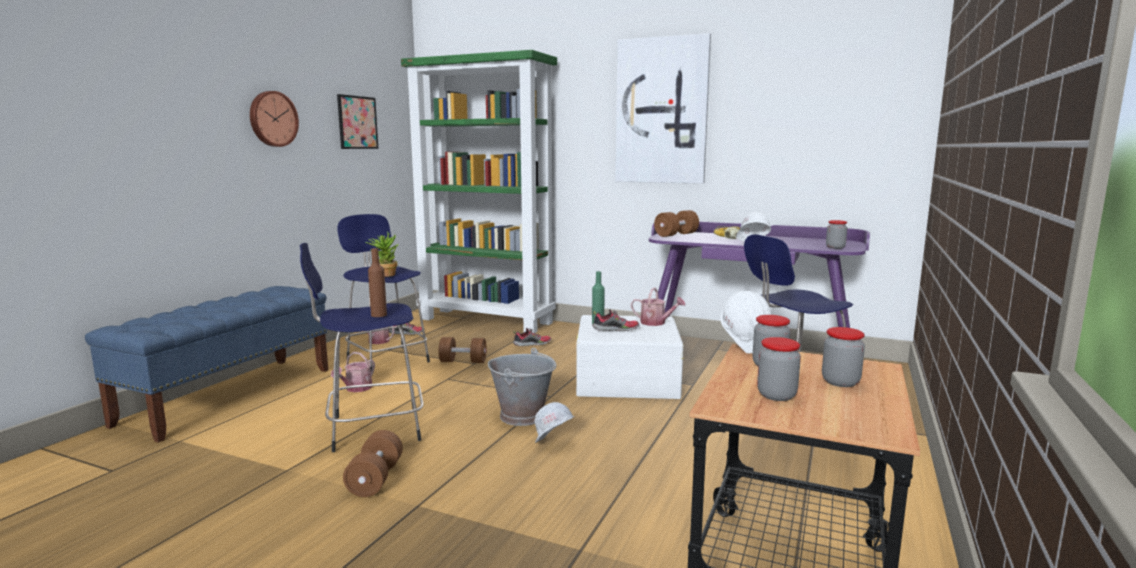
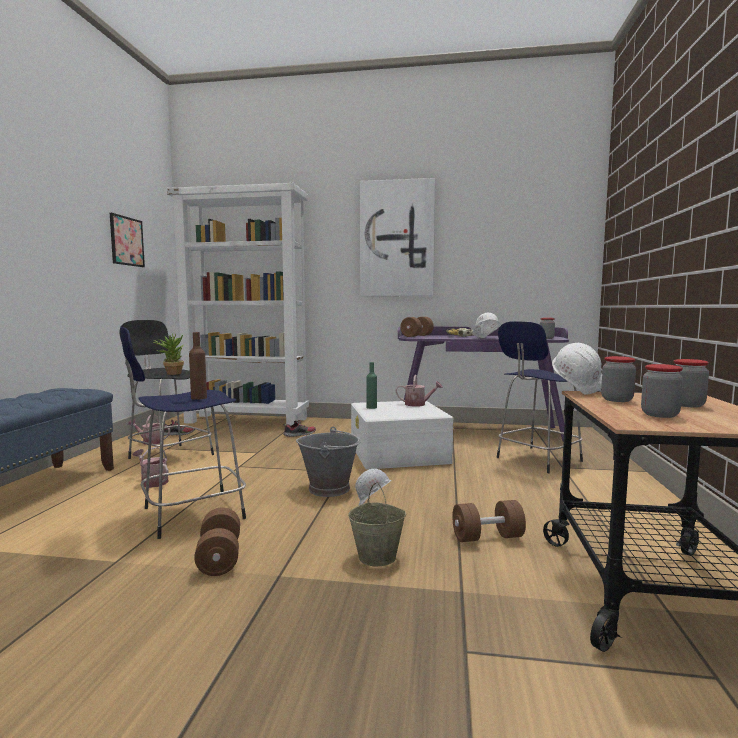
camera: 15 degrees left, 5 degrees down
(272, 119) = (51, 226): wall clock -> none
(356, 389) = (152, 482): watering can -> watering can turned 120 degrees clockwise
(386, 360) = (170, 456): blue stool -> black stool
(463, 361) = (245, 452): brown dumbbell -> brown dumbbell (487, 537)
(487, 321) = (248, 420): green bookcase -> white bookcase
(522, 500) = (378, 557): none -> beige bucket
(615, 329) = (390, 410): shoe -> none

